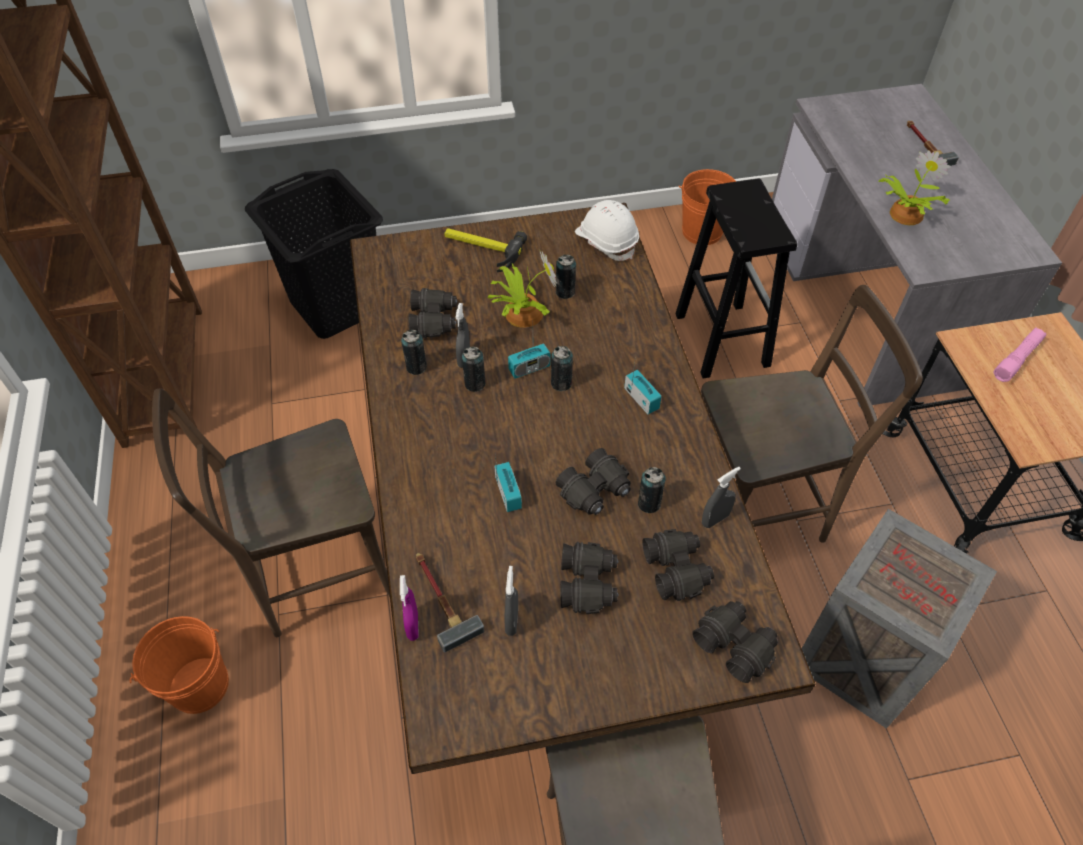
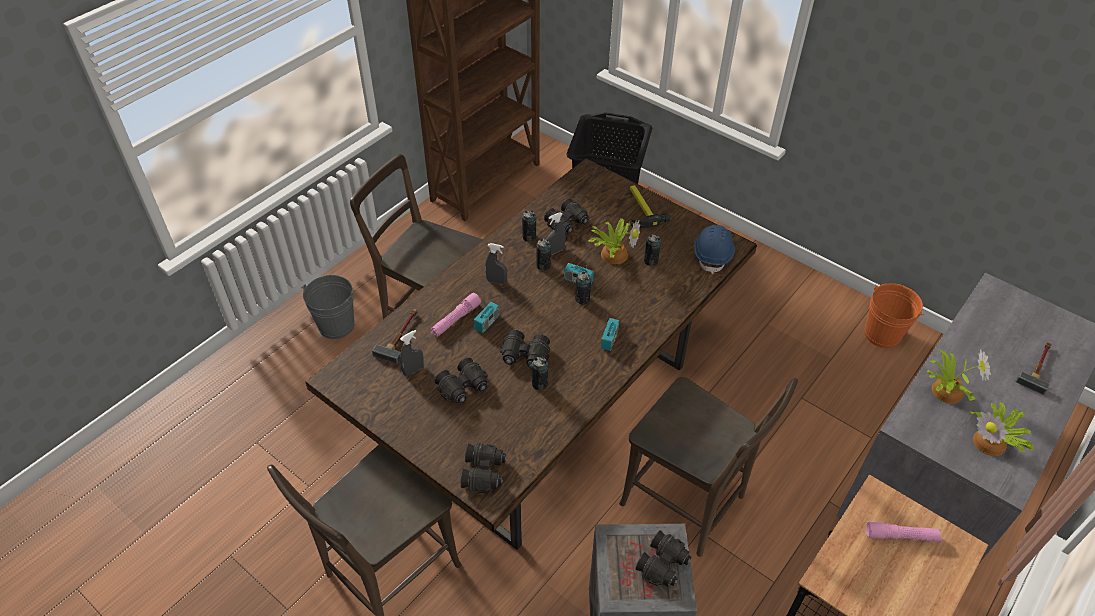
camera: 50 degrees right, 5 degrees down
(199, 685) = (336, 325): orange bucket -> grey bucket
(413, 626) = (377, 335): purple spray bottle -> none
(472, 522) = (455, 320): none -> pink flashlight
(606, 241) = (713, 255): white hard hat -> blue hard hat
(676, 569) = (508, 420): black binoculars -> black binoculars (663, 564)
(715, 519) = (558, 419): grey spray bottle -> grey spray bottle (496, 281)
(721, 338) = (800, 401): black stool -> none
(981, 229) = (991, 442): none -> potted plant

